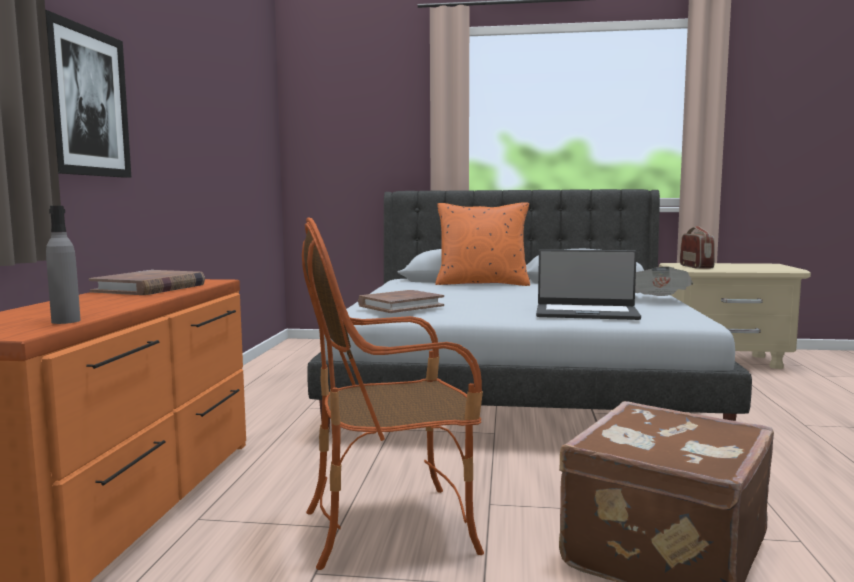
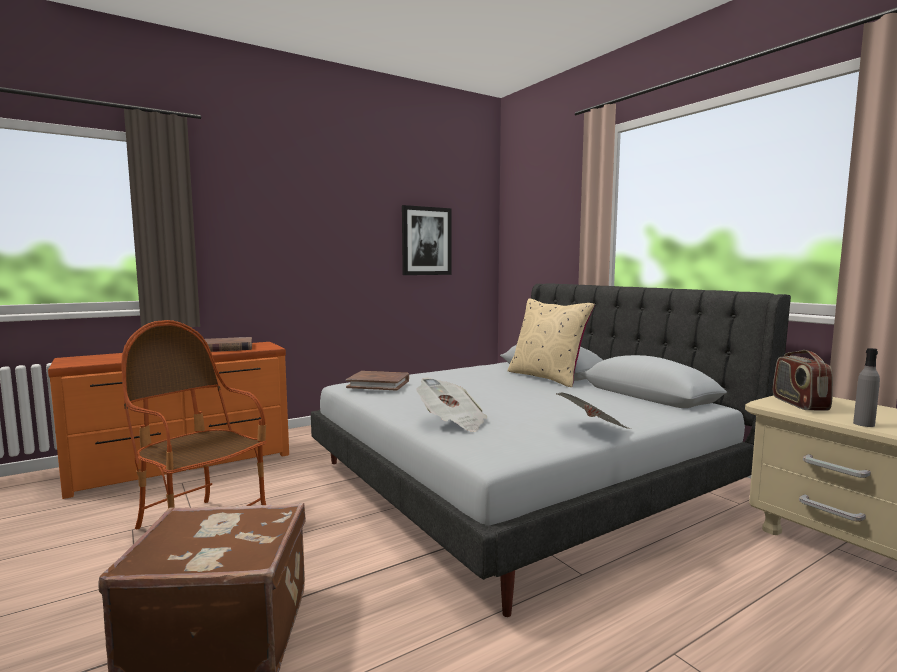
camera: 50 degrees right, 0 degrees up
(66, 321) = (102, 362): grey bottle -> grey bottle (863, 424)
(85, 102) = (245, 239): picture -> picture (426, 241)
(482, 284) = (547, 377): orange pillow -> beige pillow
(586, 313) = (452, 423): laptop -> newspaper
(696, 267) = (799, 404): radio -> radio turned 135 degrees clockwise

